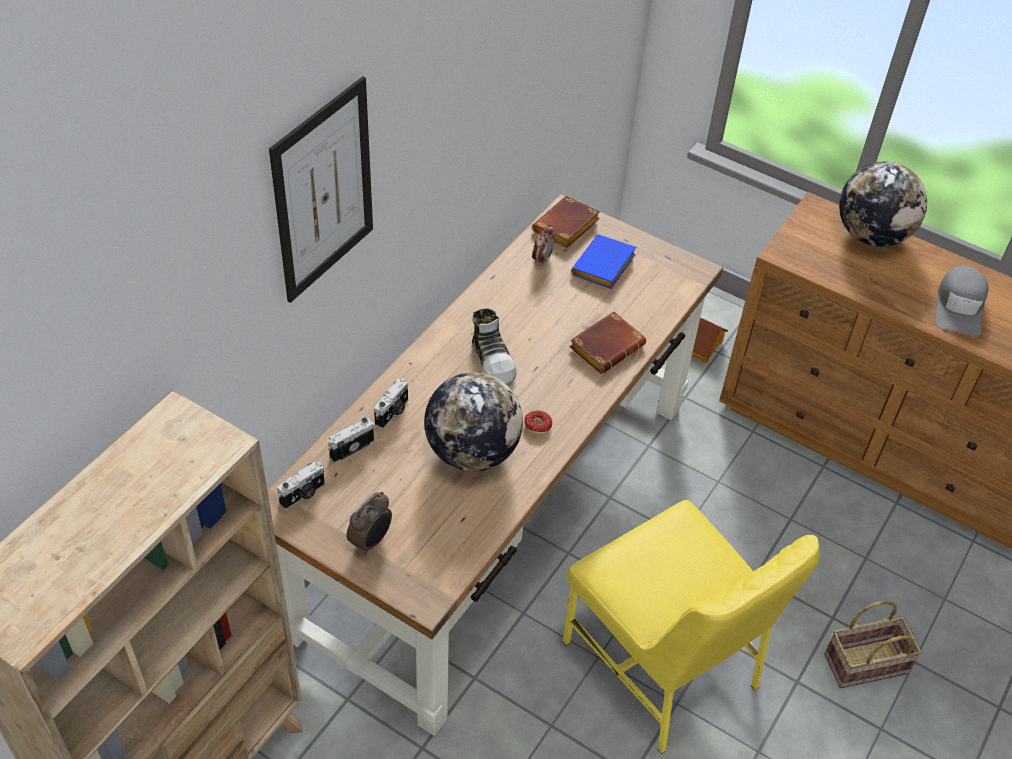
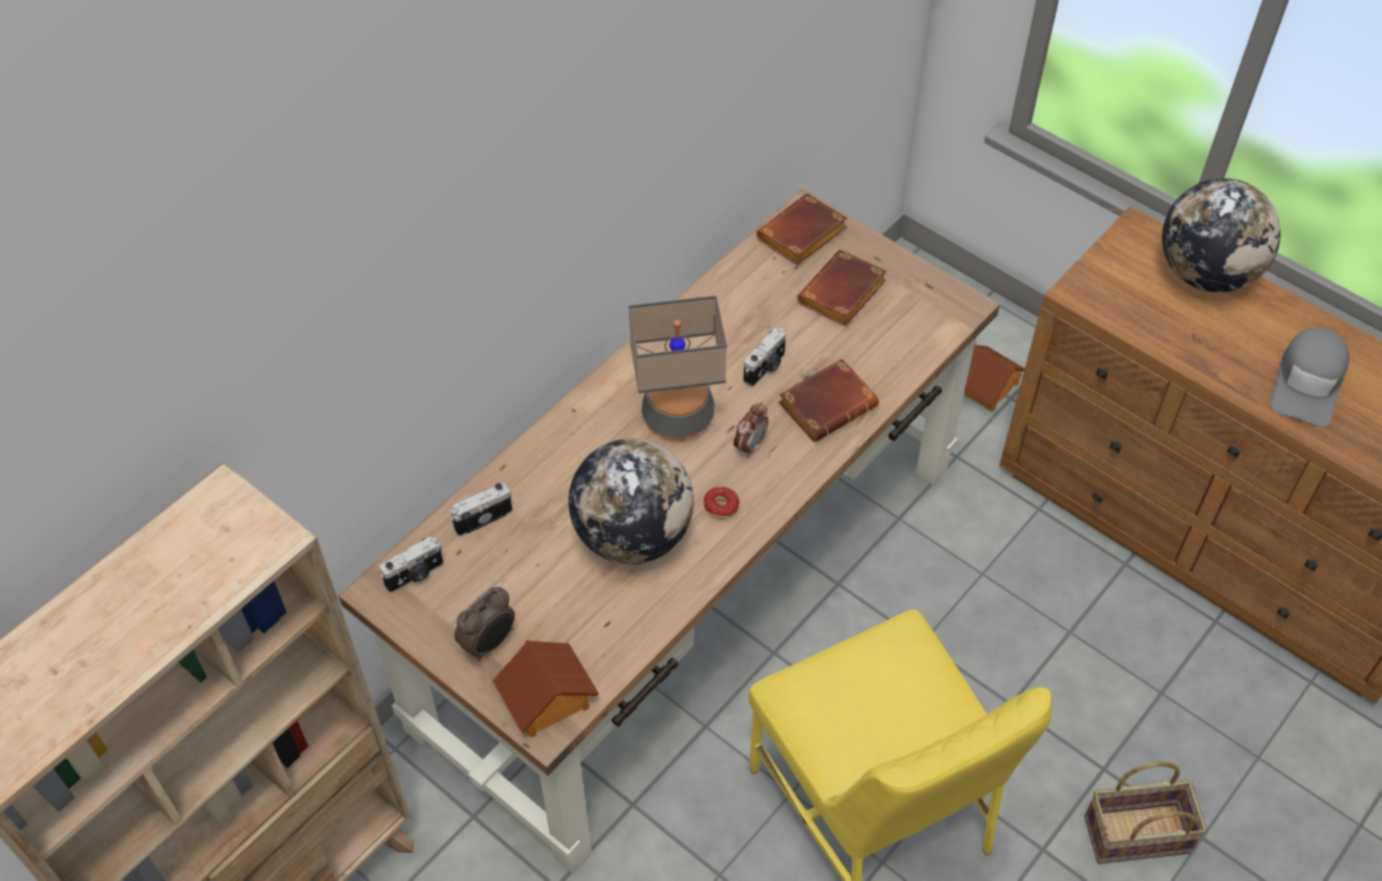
camera: 10 degrees right, 5 degrees up
(323, 191) = (436, 214): picture -> none
(393, 412) = (541, 475): camera -> camera (765, 368)
(424, 579) = (547, 699): none -> toy house
(493, 361) = (678, 415): shoe -> table lamp
(542, 259) = (763, 278): alarm clock -> alarm clock (750, 445)
(604, 268) = (842, 296): blue book -> brown book

